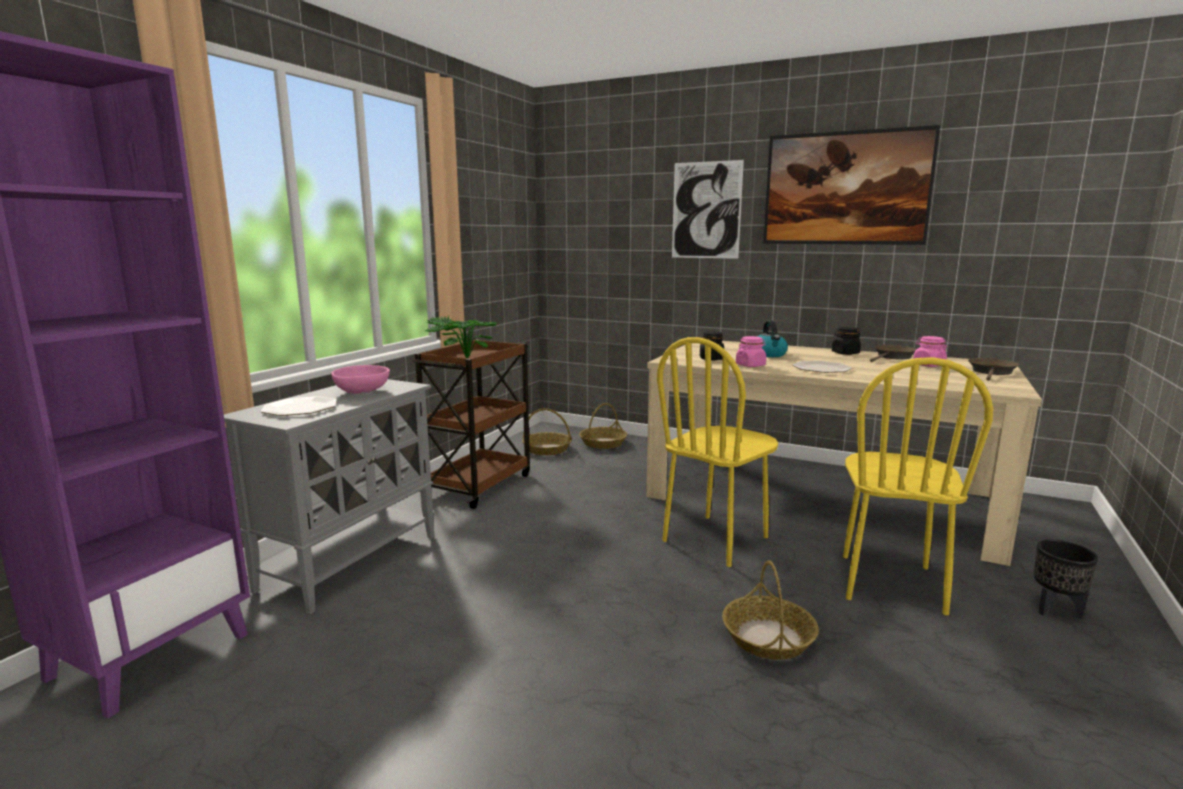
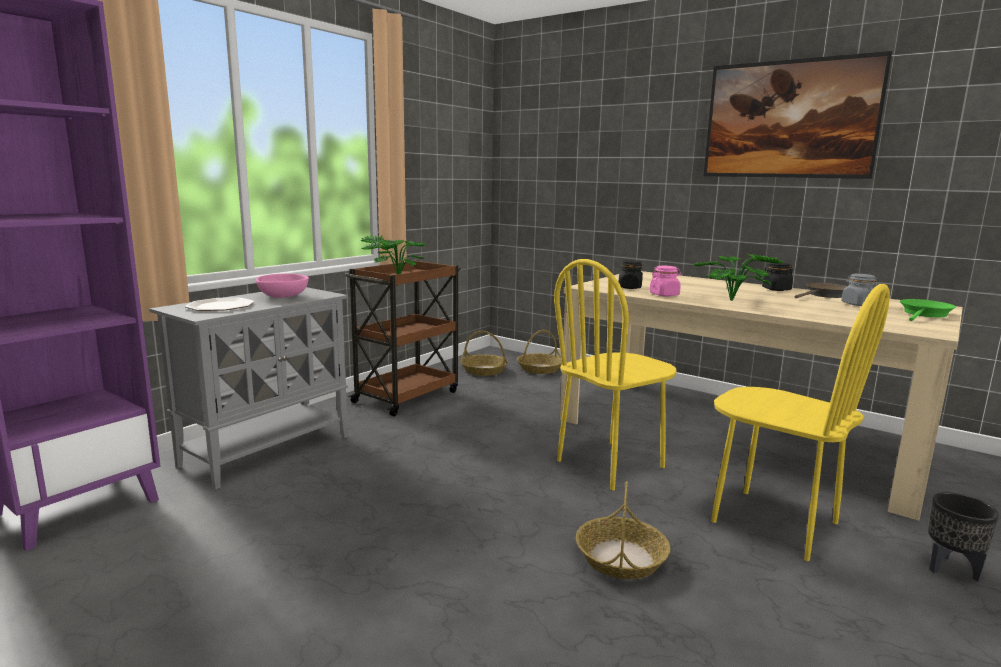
camera: 10 degrees right, 0 degrees up
(706, 210) = (649, 142): picture -> none
(768, 354) = (692, 287): kettle -> none
(821, 368) = (736, 301): plate -> potted plant
(890, 583) = (774, 522): yellow chair -> yellow chair turned 75 degrees counterclockwise
(928, 365) = (858, 304): pink jar -> grey jar
(992, 372) = (924, 314): brown frying pan -> green frying pan

